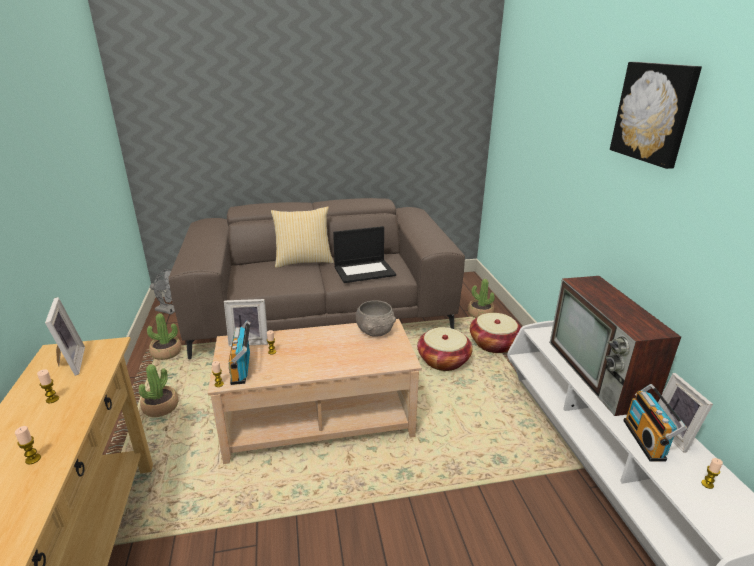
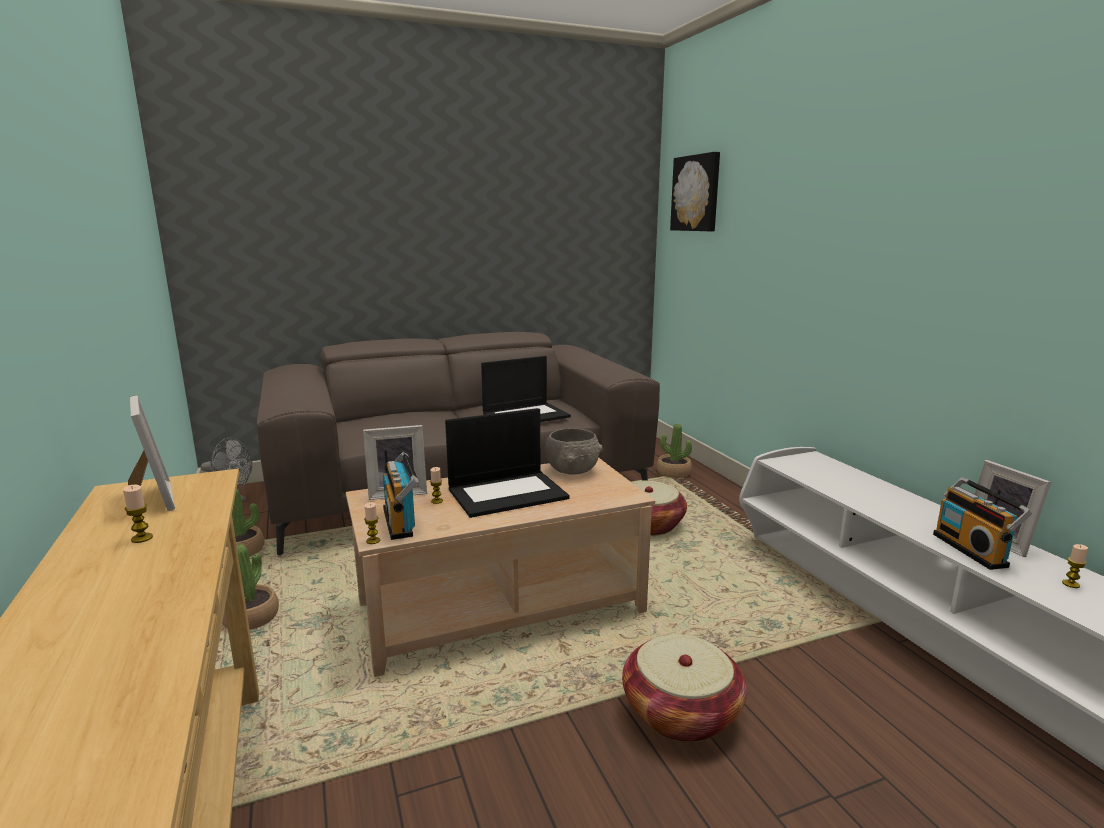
camera: 10 degrees left, 10 degrees down
(33, 459) = (140, 604): candle -> none
(303, 261) = (436, 412): pillow -> none
(322, 349) = (508, 493): none -> laptop
(494, 344) = (705, 502): basket -> basket (681, 712)
(600, 374) = (877, 494): television -> none
(654, 113) = (897, 162): picture -> picture (697, 193)

